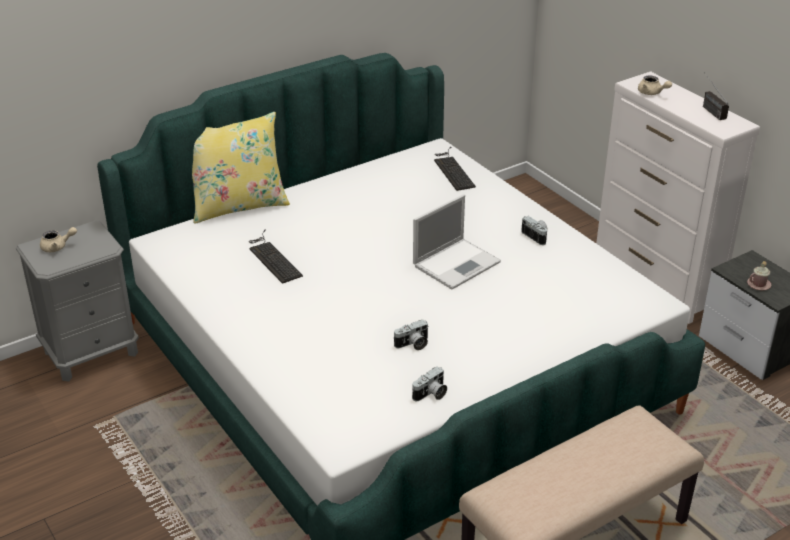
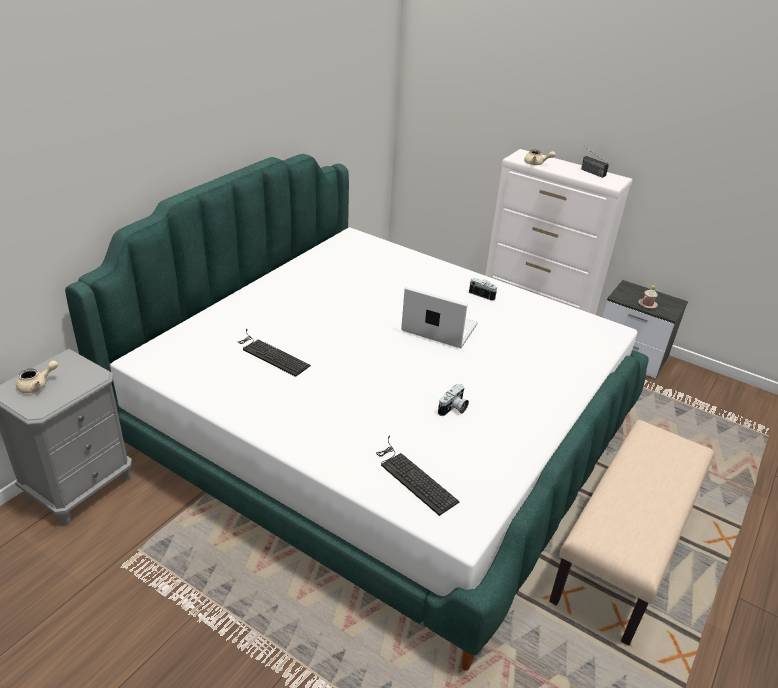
camera: 25 degrees left, 0 degrees up
(238, 206) = (206, 311): yellow pillow -> none
(431, 394) = (503, 453): camera -> none
(452, 170) = (377, 251): keyboard -> keyboard (412, 476)
(457, 263) = (437, 328): laptop -> laptop turned 90 degrees counterclockwise

